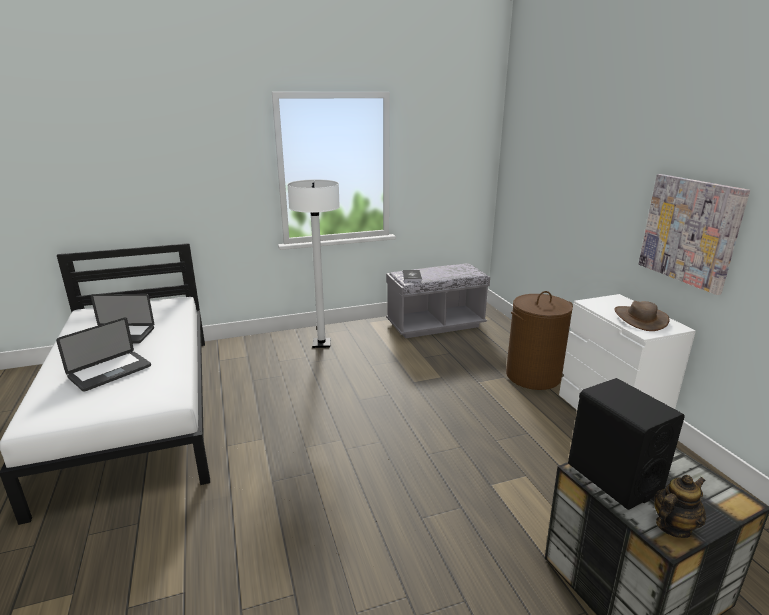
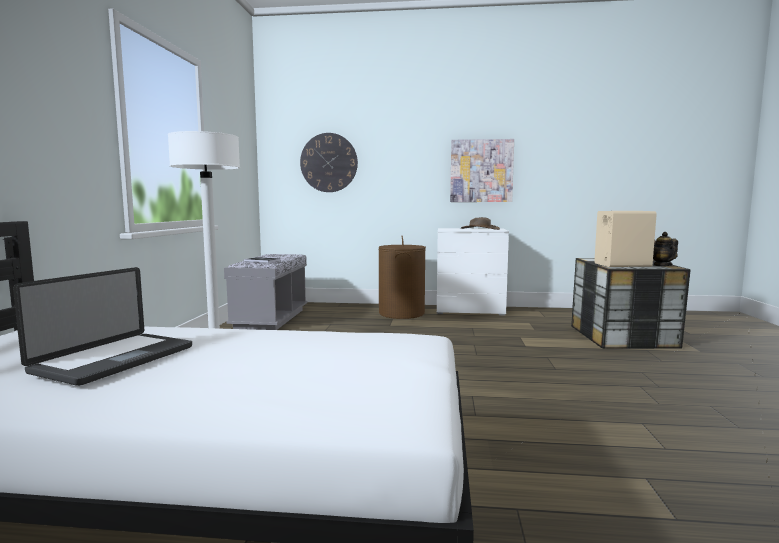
camera: 65 degrees left, 15 degrees down
(110, 372) = (273, 367): laptop -> none
(542, 178) = (329, 162): none -> wall clock
(613, 477) = (622, 265): black speaker -> beige speaker

